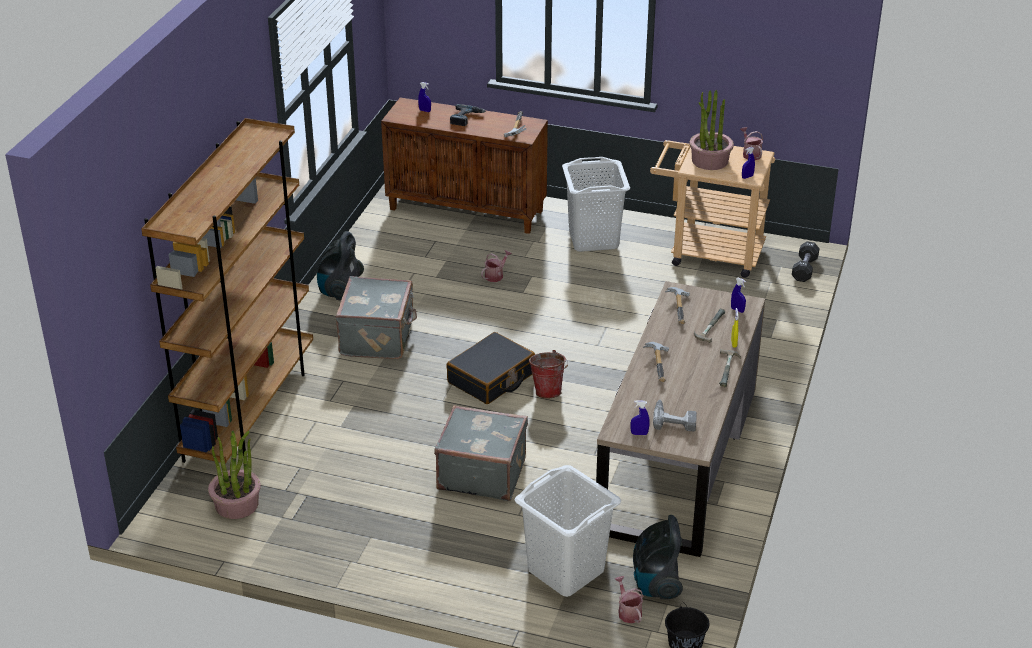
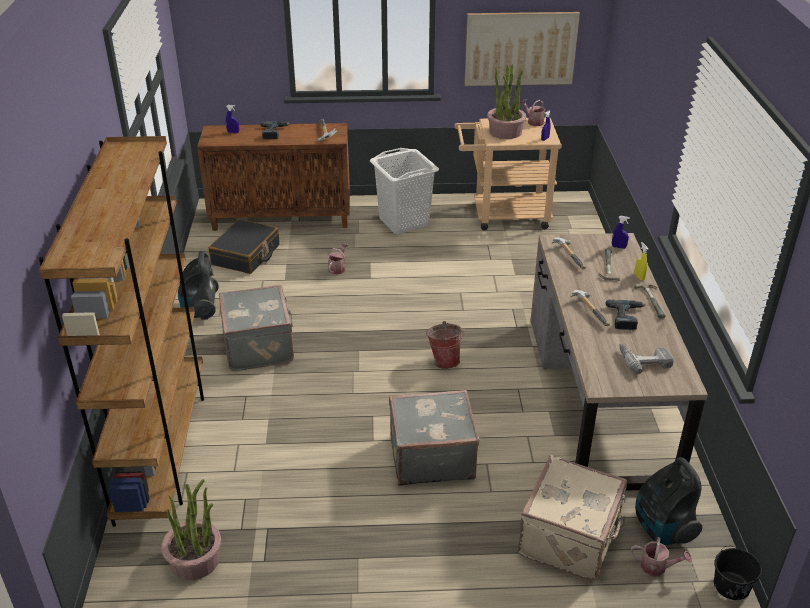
camera: 20 degrees left, 0 degrees up
(491, 378) = (387, 361): black suitcase -> black suitcase (246, 255)
(566, 570) = (571, 538): white laundry basket -> beige suitcase
(628, 611) = (657, 567): watering can -> watering can turned 150 degrees clockwise
(639, 433) = (623, 382): blue spray bottle -> none
(689, 378) = (627, 317): none -> power drill
(747, 70) = (520, 48): none -> picture
(804, 269) = (586, 213): black dumbbell -> none

